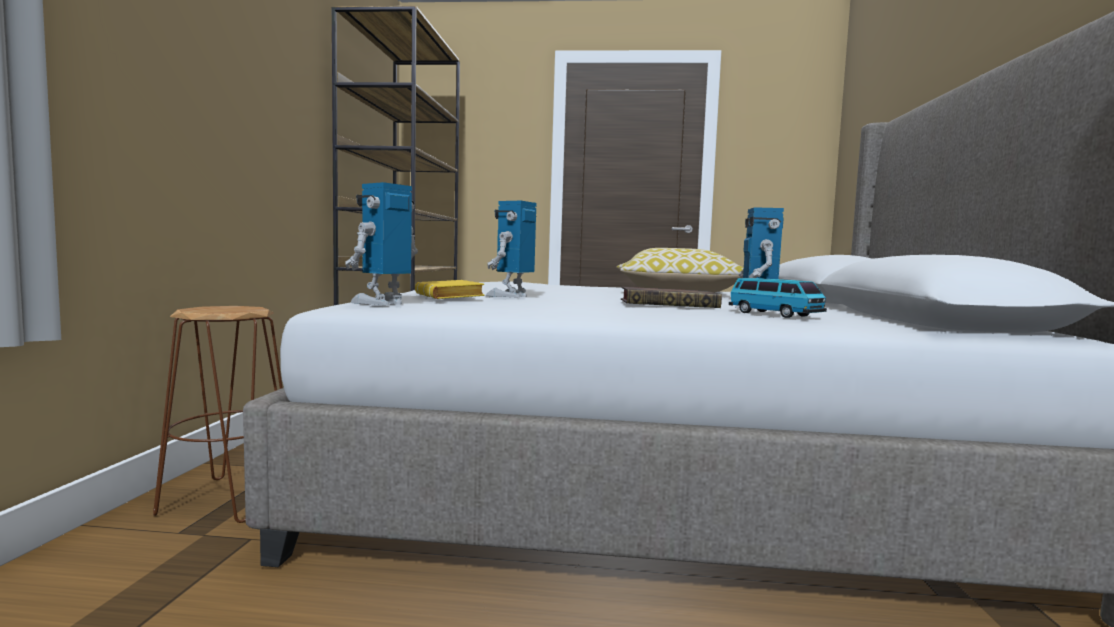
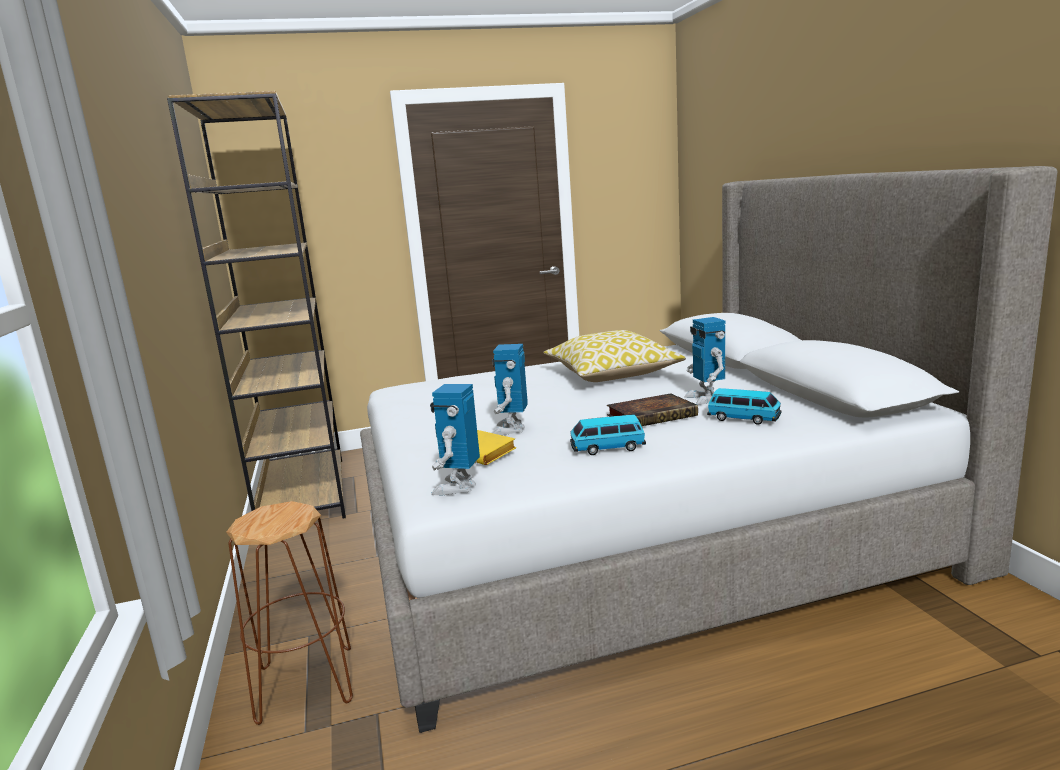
camera: 20 degrees left, 10 degrees up
(578, 308) = (607, 448): none -> toy car

